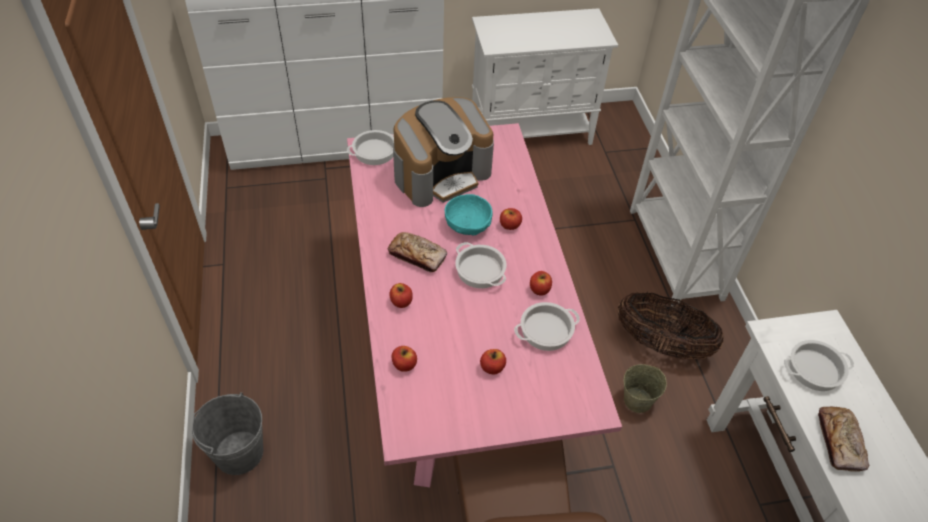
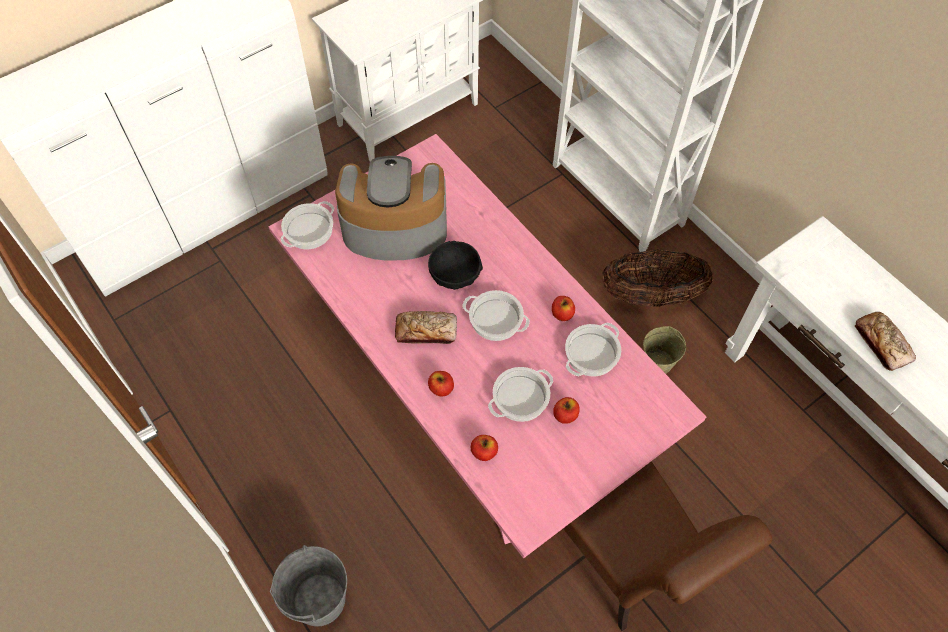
camera: 25 degrees left, 10 degrees up
(441, 174) = (394, 227): coffee machine -> coffee machine turned 120 degrees counterclockwise
(467, 225) = (455, 275): turquoise bowl -> black bowl
(510, 225) = (495, 256): apple -> none
(815, 369) = (832, 283): cooking pot -> cooking pot (520, 397)

